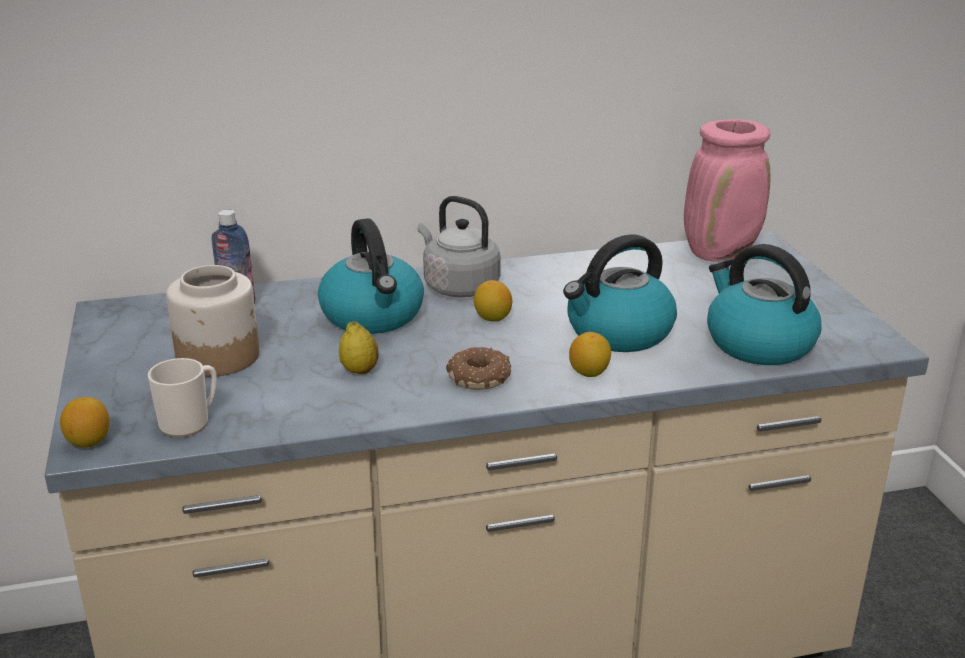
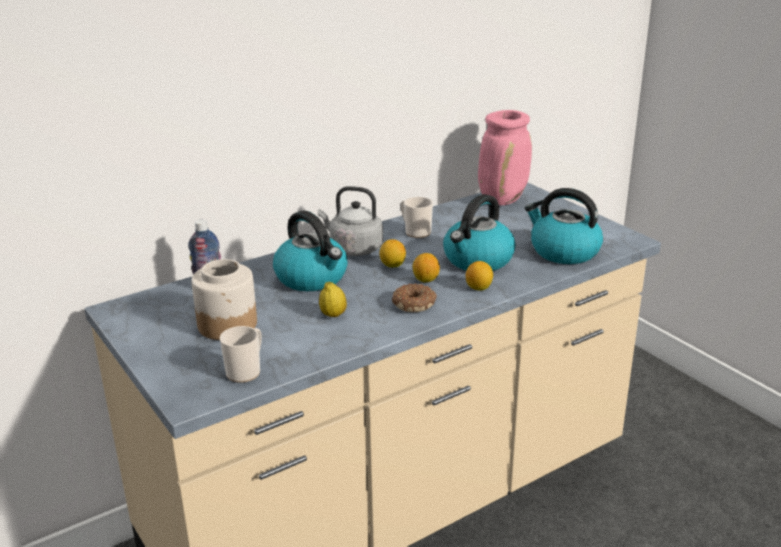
camera: 20 degrees left, 0 degrees up
(89, 442) = (185, 398): lemon -> lemon (425, 280)
(560, 278) = (415, 232): none -> mug

